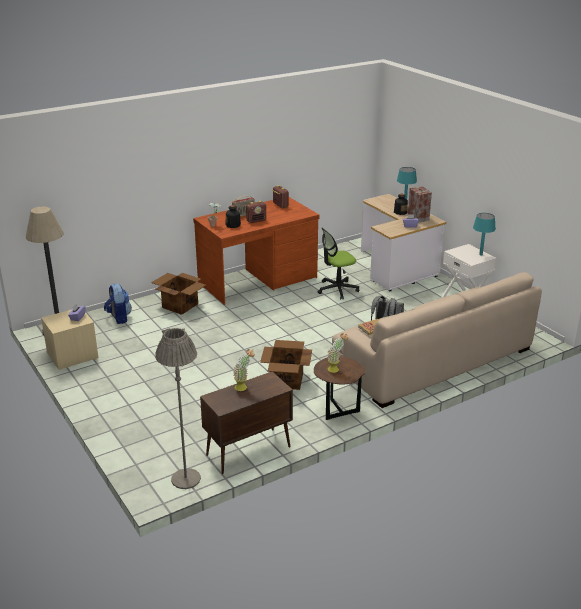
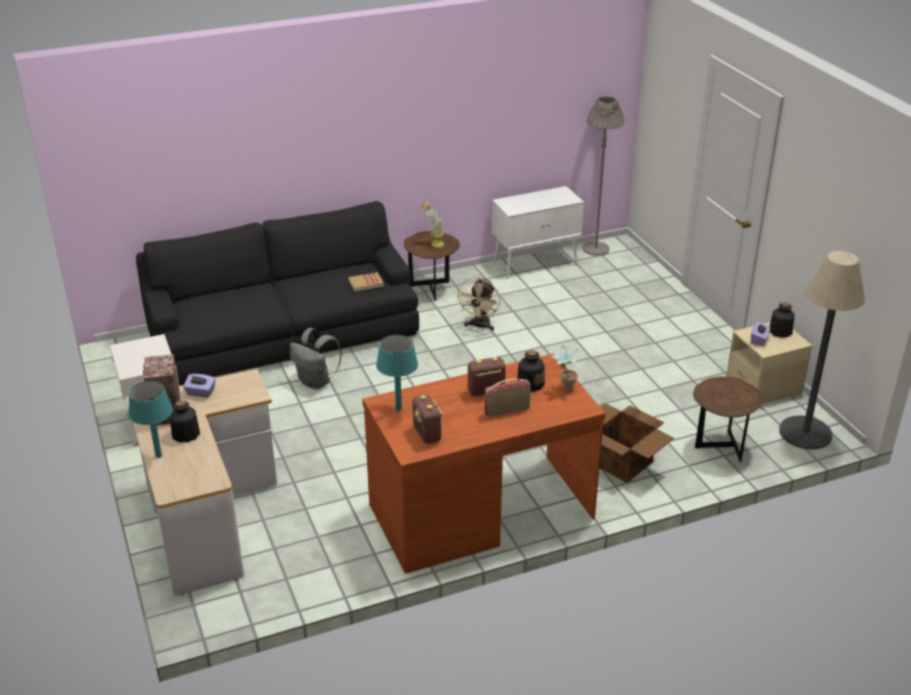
camera: 170 degrees left, 5 degrees up
(59, 324) = (780, 331): none -> bottle
(119, 318) = (719, 448): backpack -> brown side table
(244, 387) = (540, 204): potted plant -> none
(247, 451) = (536, 263): brown cabinet -> white cabinet
(286, 380) = (479, 326): cardboard box -> beige fan
(337, 289) = (346, 470): office chair -> none
(432, 359) = (284, 335): beige sofa -> black sofa
(481, 254) = (126, 353): turquoise table lamp -> turquoise table lamp (398, 409)

